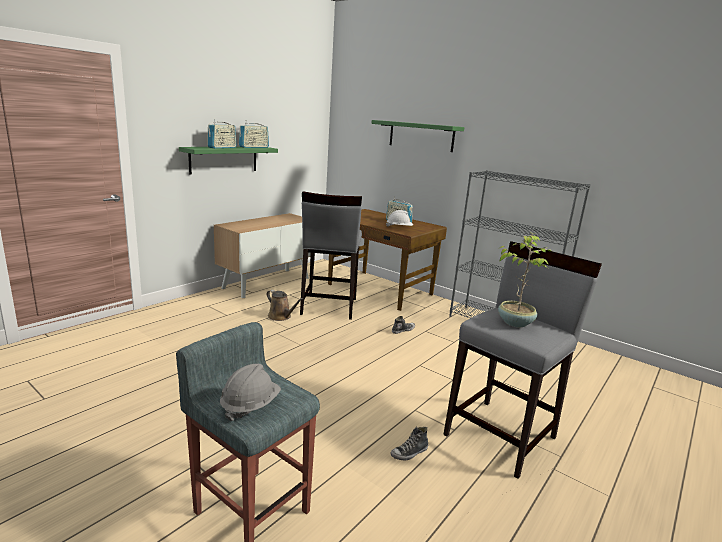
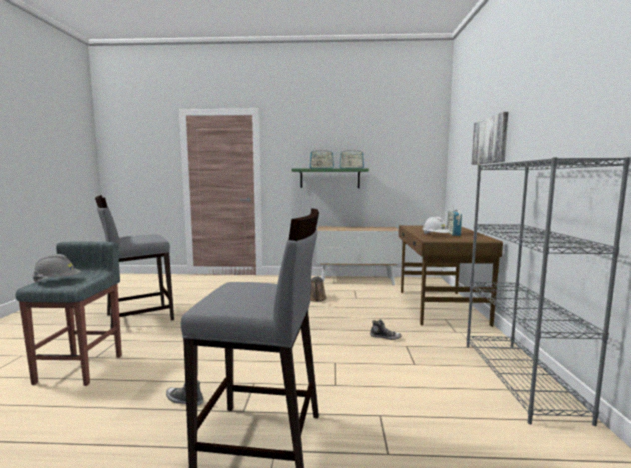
camera: 55 degrees right, 10 degrees down
(328, 306) = (364, 304): grey stool -> grey stool (138, 317)
(421, 136) = (490, 140): green shelf -> picture
(515, 322) = (250, 290): potted plant -> none

